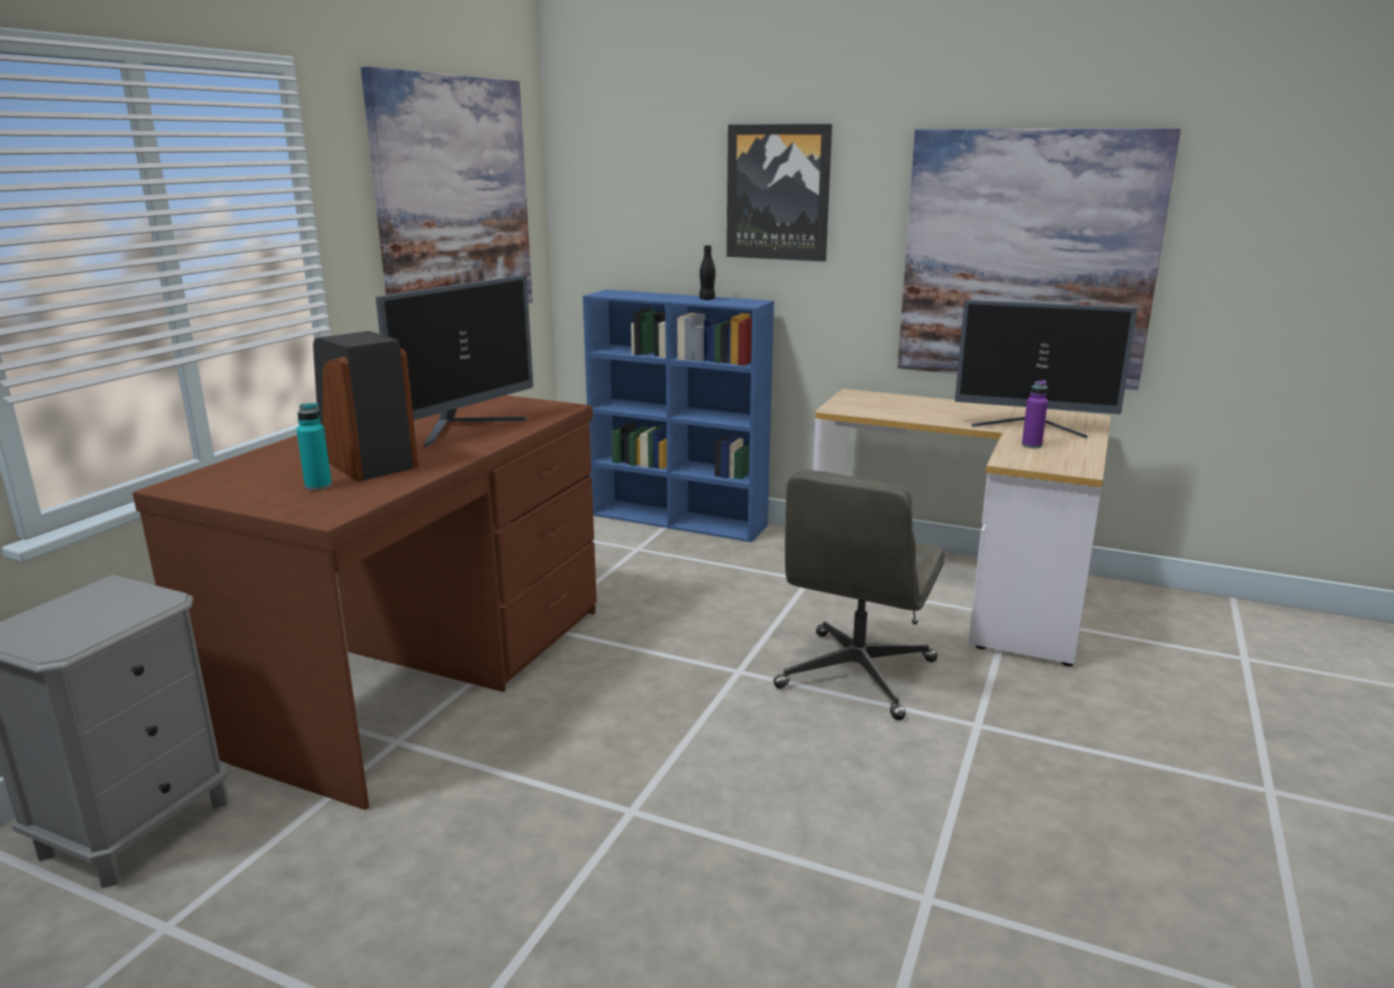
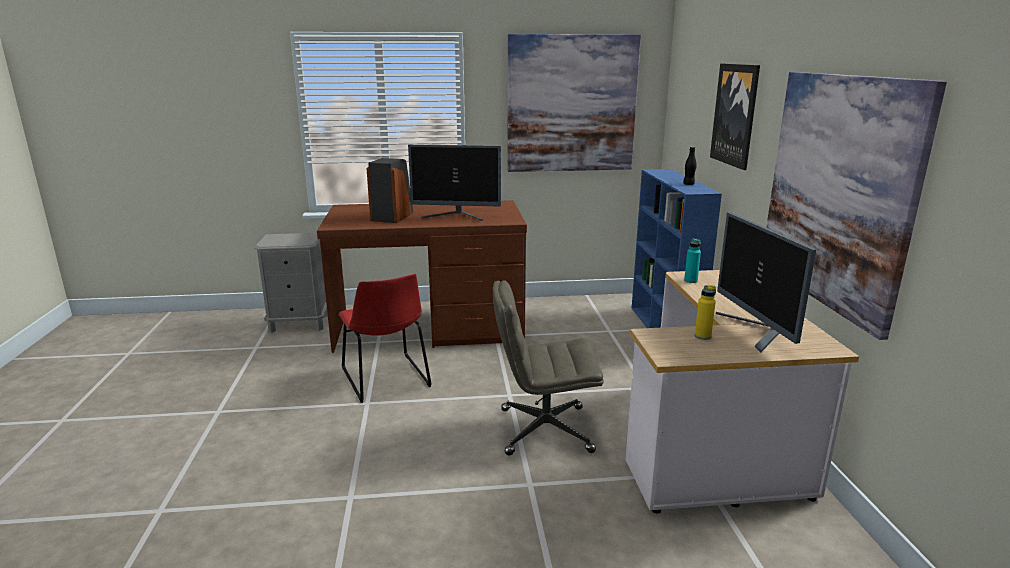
camera: 60 degrees right, 0 degrees up
(318, 486) = (359, 218): turquoise bottle -> turquoise bottle (690, 281)
(566, 768) = (386, 379): none -> red chair
(1031, 445) = (702, 336): purple bottle -> yellow bottle

